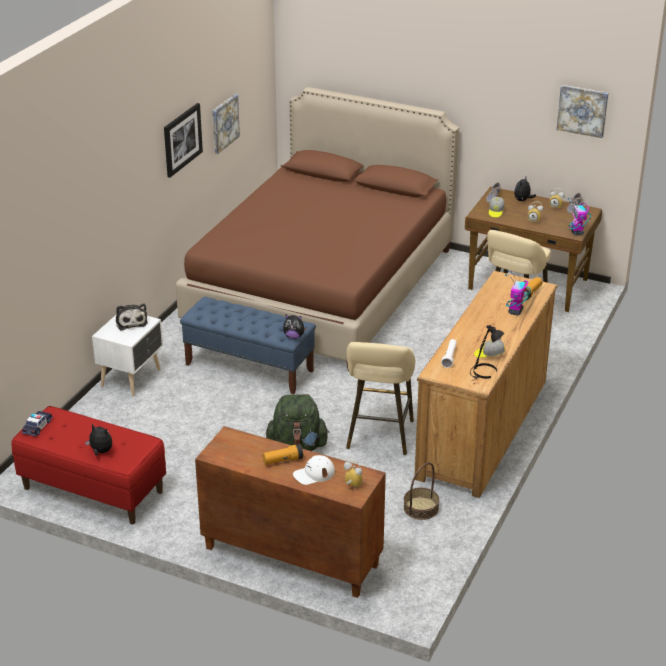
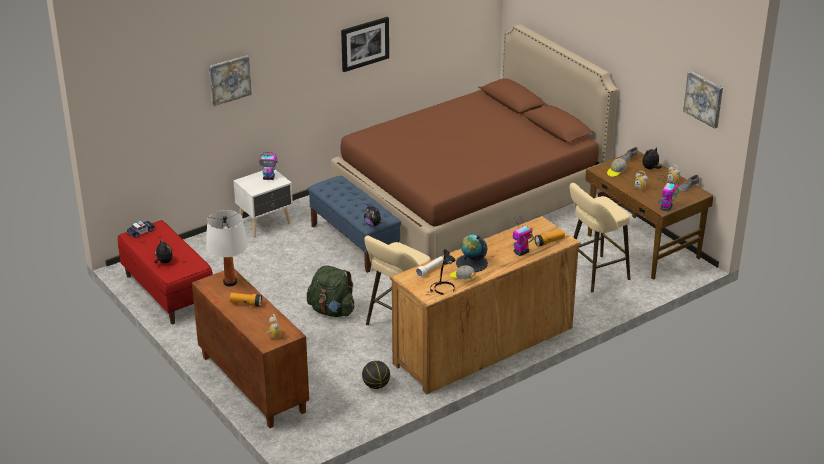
camera: 30 degrees right, 0 degrees up
(131, 321) = (269, 178): plush toy -> toy robot
(224, 123) = (423, 39): picture -> picture (229, 79)
(240, 443) = (230, 282): none -> white table lamp
(314, 474) = (256, 319): white cap -> none
(421, 508) = (376, 385): basket -> basketball
(481, 337) = (471, 263): none -> globe

